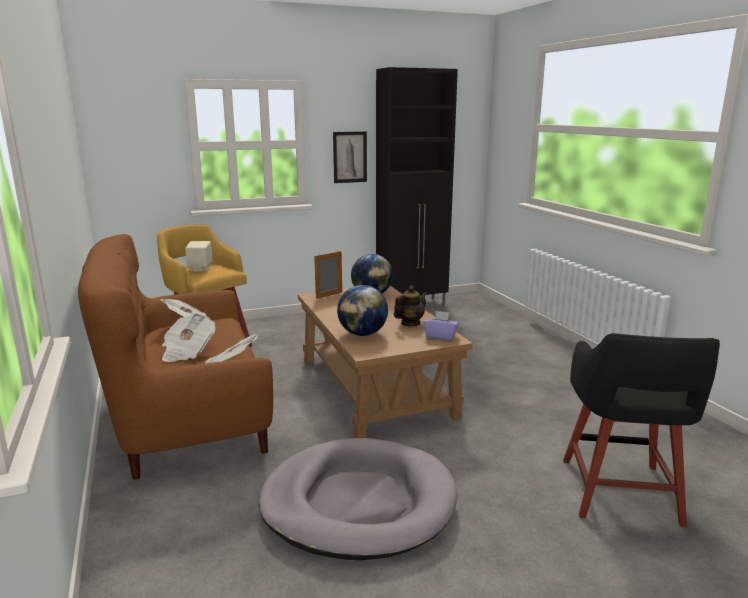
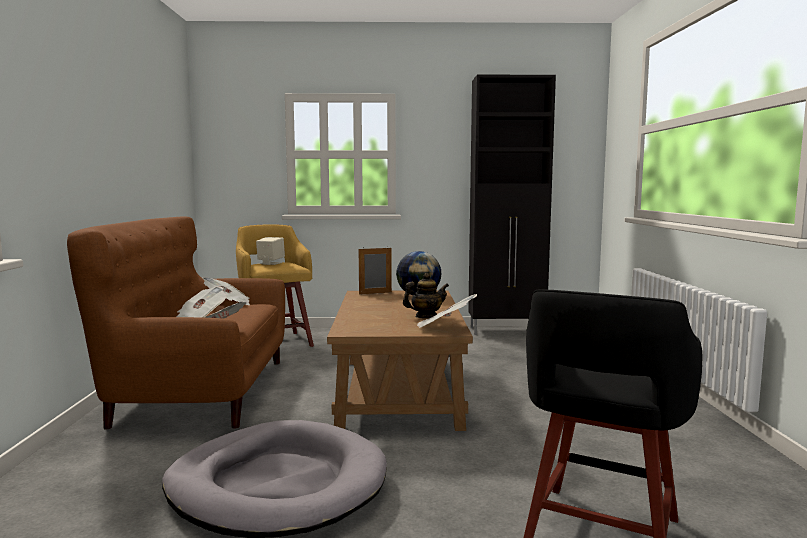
camera: 20 degrees right, 10 degrees down
(350, 157) = (443, 169): picture -> none
(363, 334) = (365, 319): globe -> none
(440, 336) = (444, 328): purple tissue box -> newspaper

